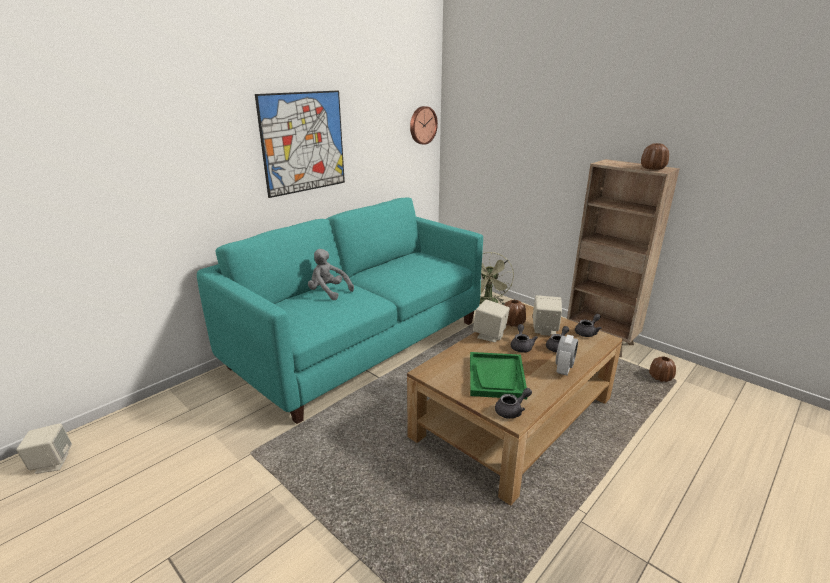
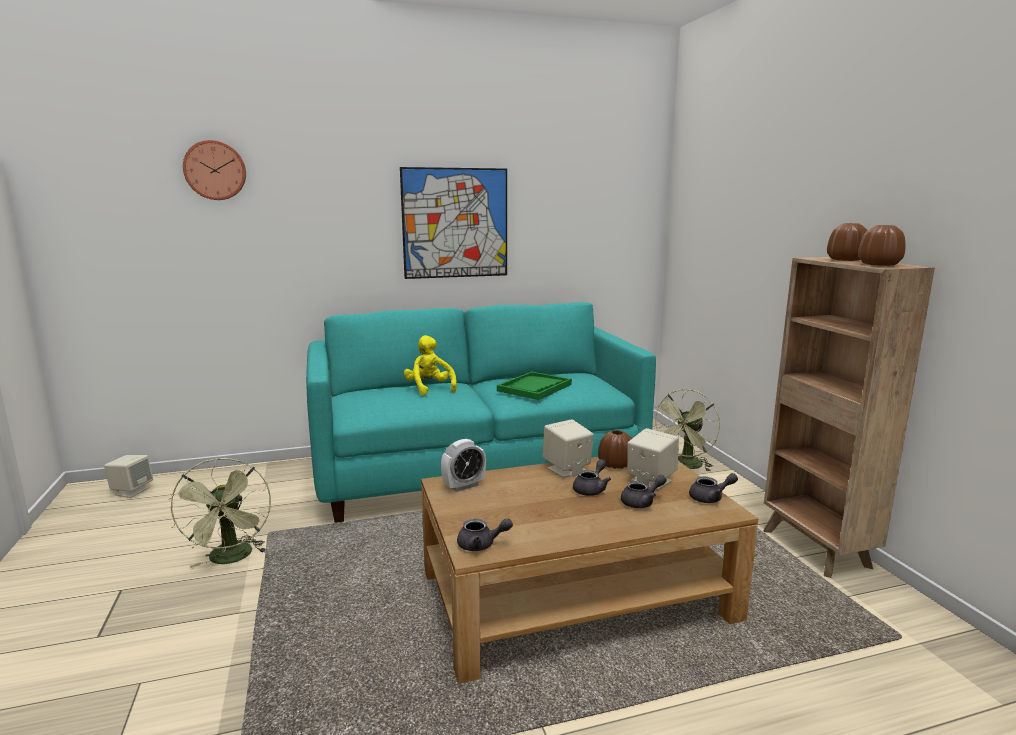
camera: 30 degrees right, 10 degrees down
(243, 487) = (231, 559): none -> green fan
(328, 292) = (429, 389): grey plush toy -> yellow plush toy
(422, 125) = (634, 218): wall clock -> wall clock (215, 170)
(496, 377) = (513, 509): green tray -> green tray (534, 388)
(564, 369) = (613, 526): alarm clock -> alarm clock (464, 486)
(660, 377) = (874, 624): brown vase -> brown vase (846, 260)

